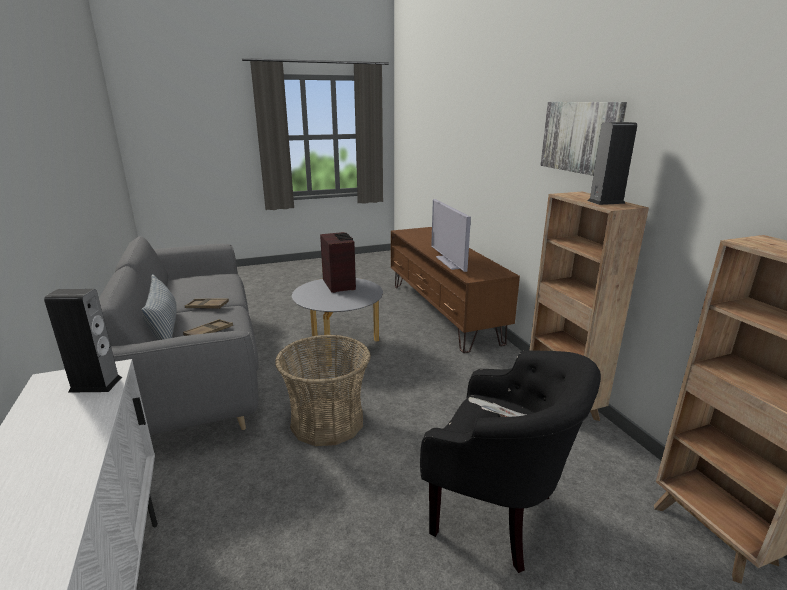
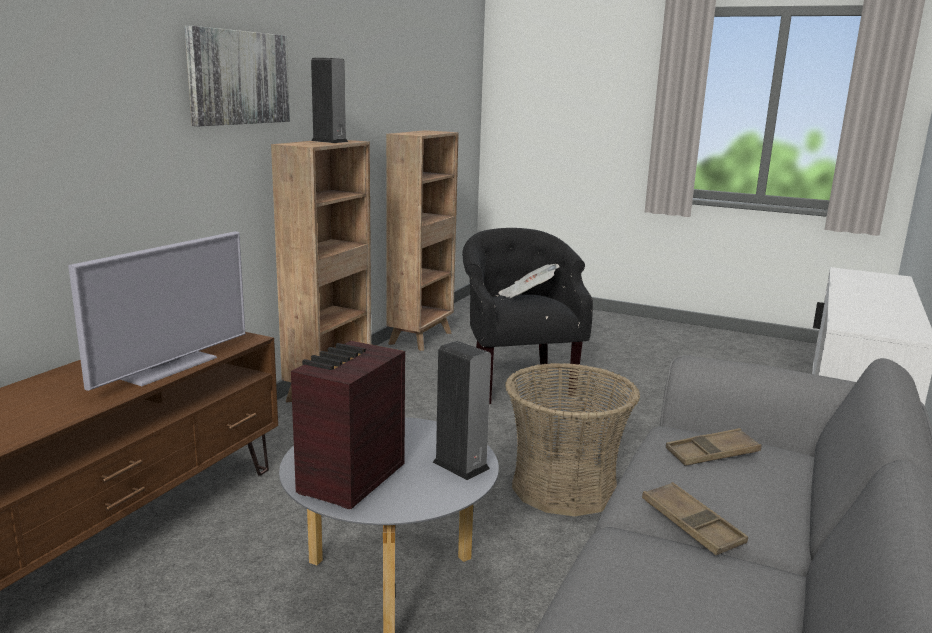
camera: 135 degrees left, 5 degrees down
(95, 384) = (857, 320): speaker -> speaker (461, 465)
(165, 329) = (795, 502): pillow -> none

